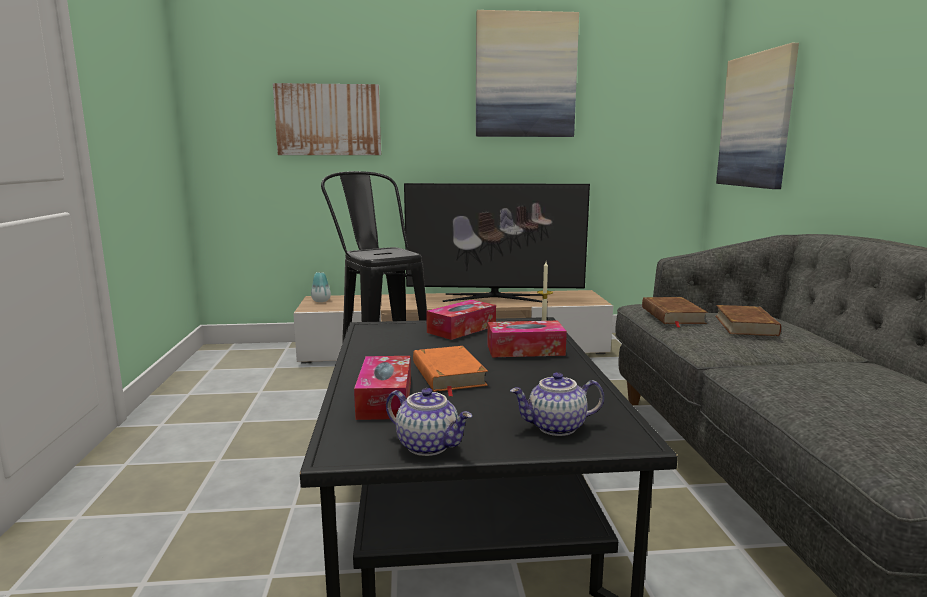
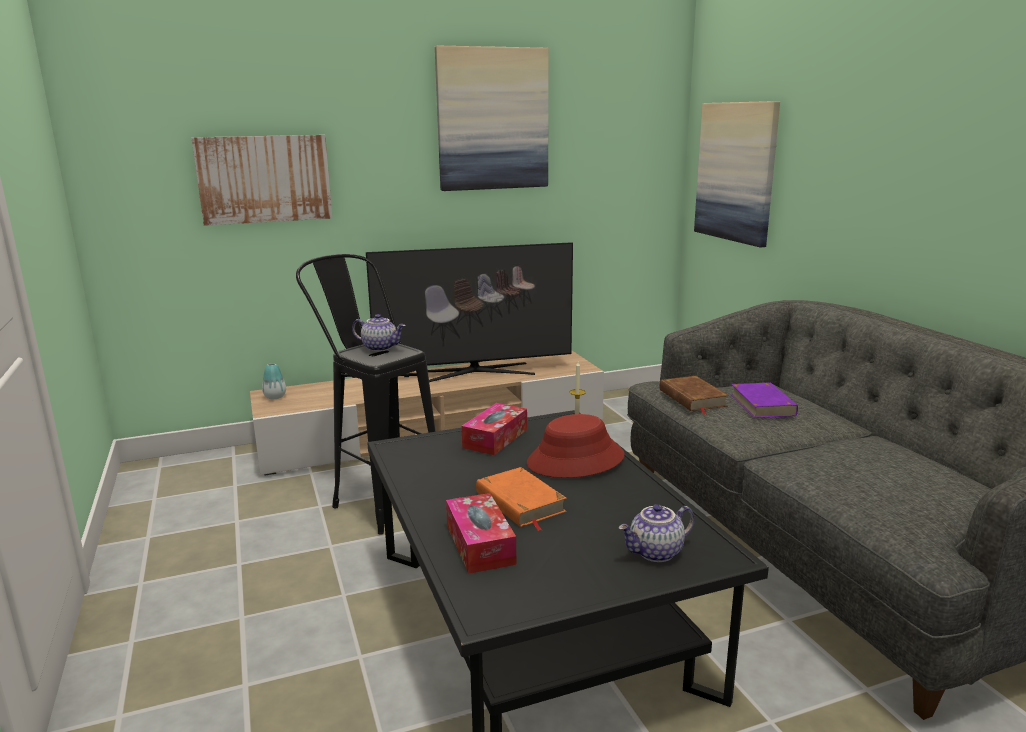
camera: 15 degrees left, 5 degrees up
(429, 445) = (559, 593): teapot -> teapot (380, 348)
(525, 350) = (575, 460): tissue box -> red hat
(746, 325) = (762, 405): brown book -> purple book

